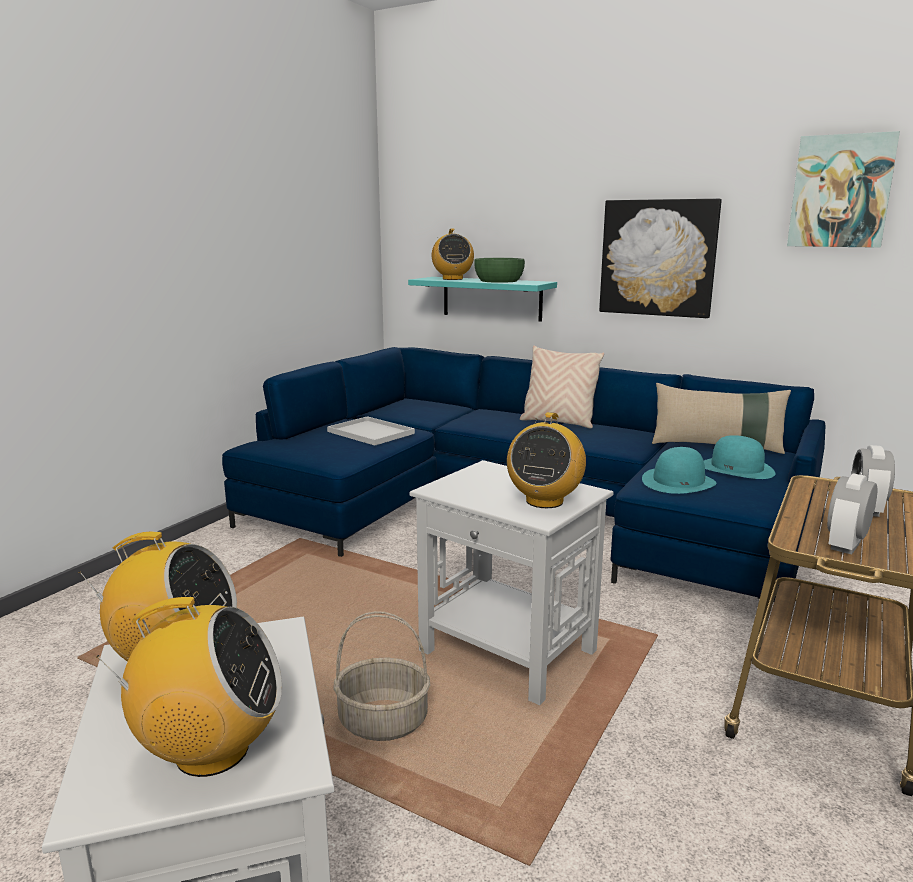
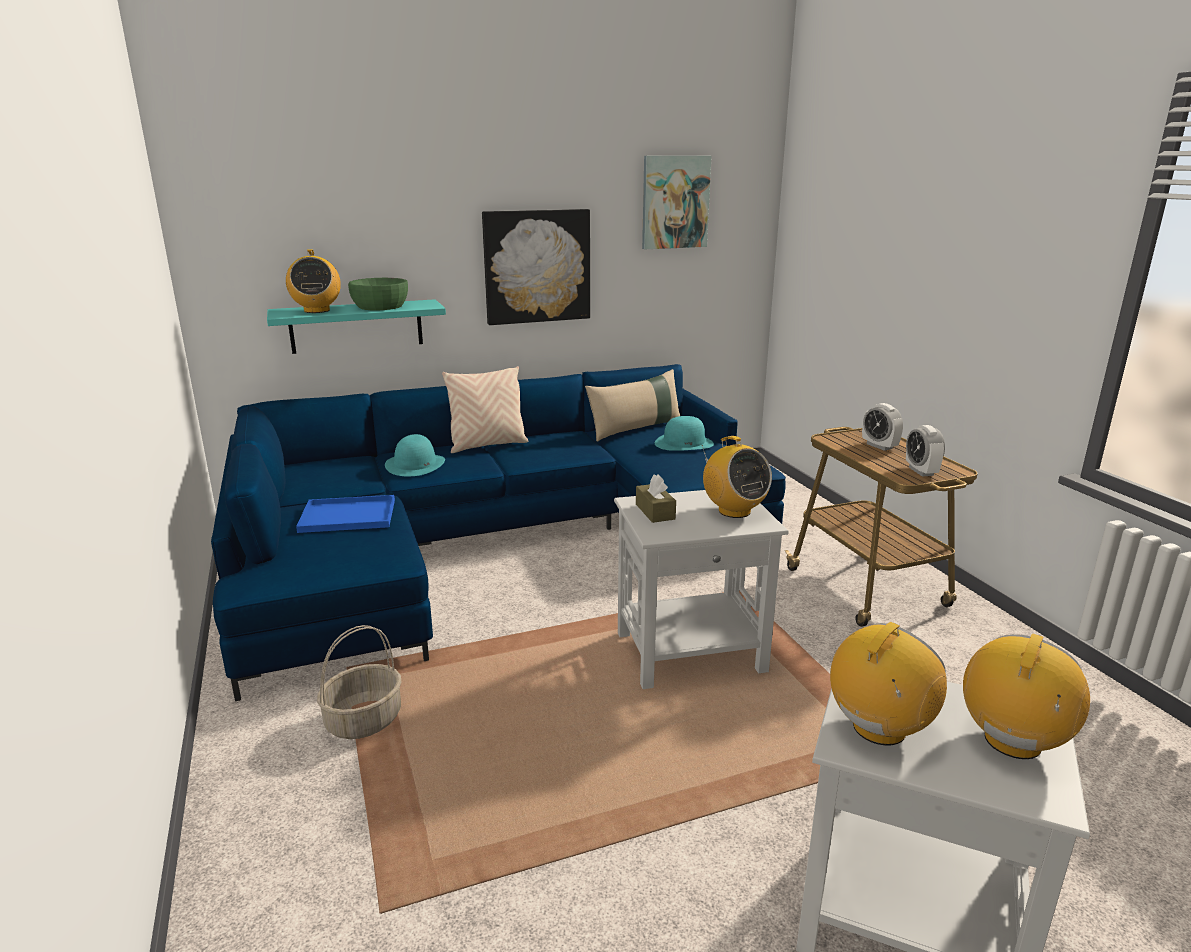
camera: 50 degrees left, 5 degrees up
(369, 432) = (346, 516): white tray -> blue tray
(384, 721) = (715, 747): basket -> basket (364, 720)
(452, 279) = (316, 310): radio -> radio turned 45 degrees clockwise
(481, 477) = (655, 511): none -> brown tissue box
(678, 482) = (677, 467): turquoise hat -> turquoise hat (415, 464)

